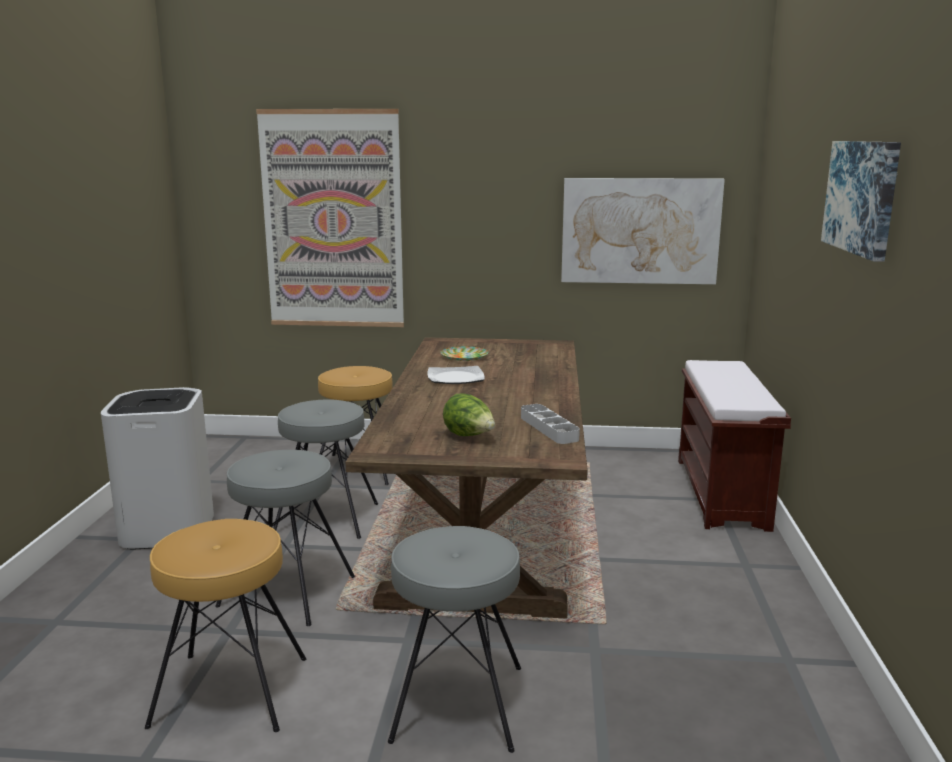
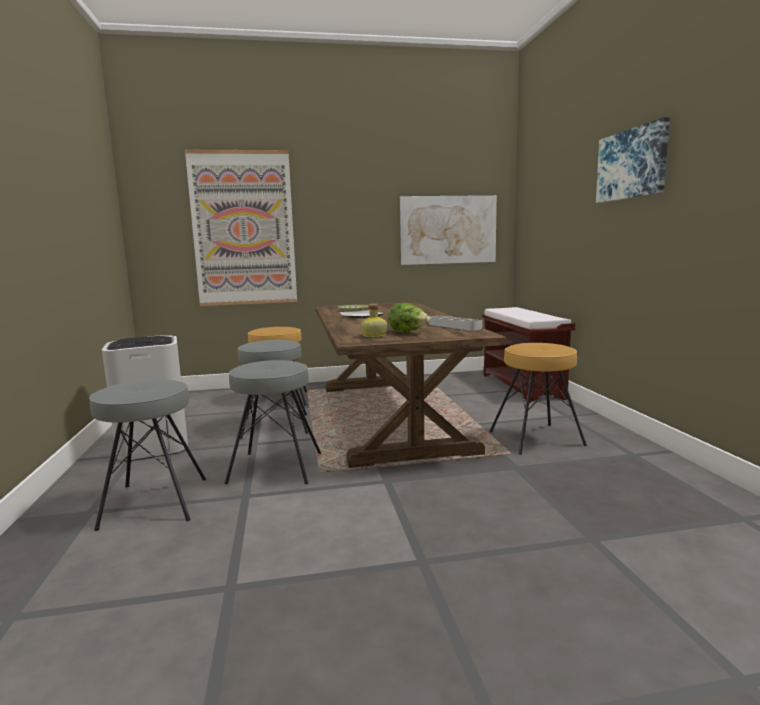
camera: 15 degrees left, 5 degrees down
(230, 692) = (274, 531): brown stool -> brown stool (536, 438)
(416, 439) = (373, 336): none -> bottle
(457, 702) = (450, 509): grey stool -> grey stool (154, 502)

